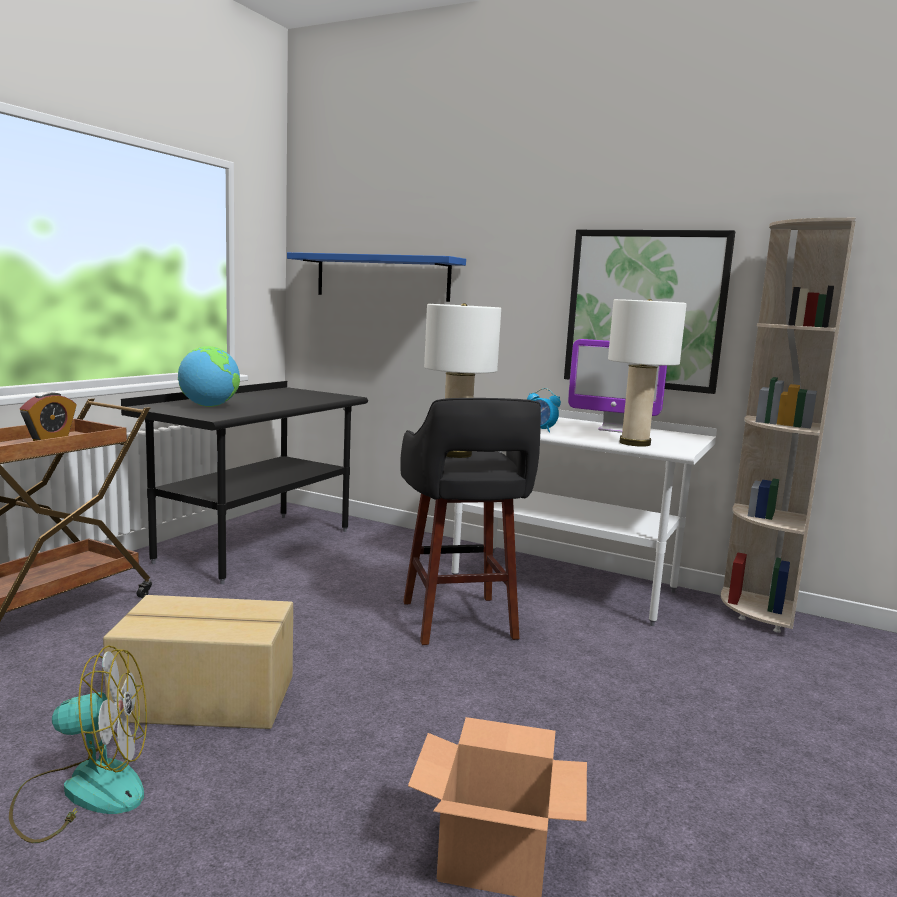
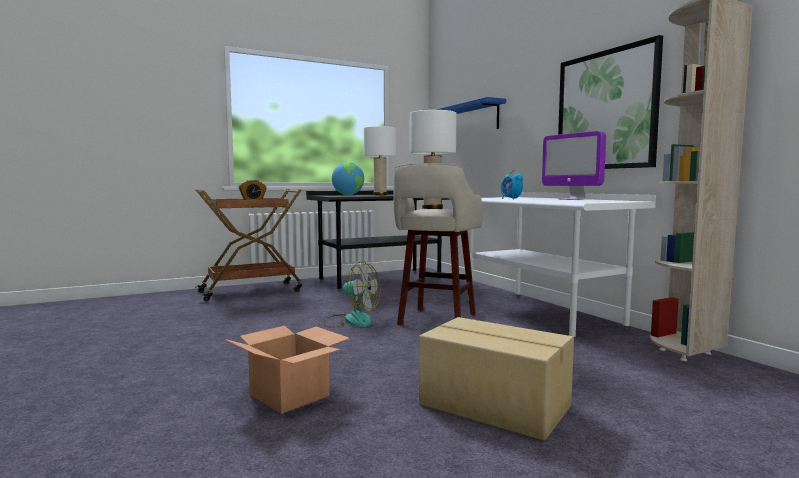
camera: 35 degrees right, 5 degrees down
(83, 791) = (177, 339): fan -> fan (351, 320)
(205, 699) = (263, 324): cardboard box -> cardboard box (494, 406)
(459, 623) = (436, 320): black stool -> beige stool
(634, 443) = (559, 201): white table lamp -> white table lamp (380, 194)

